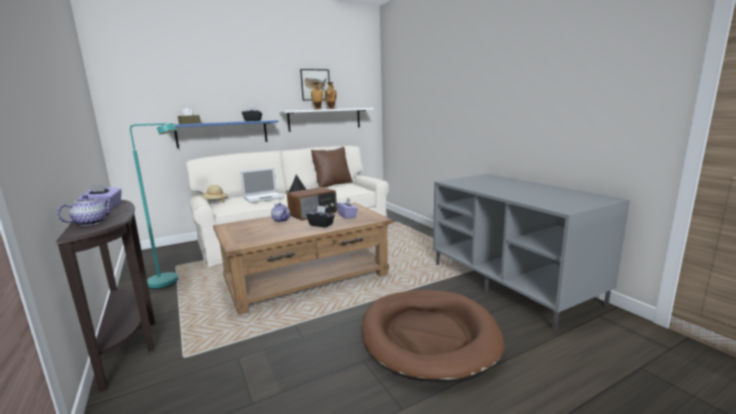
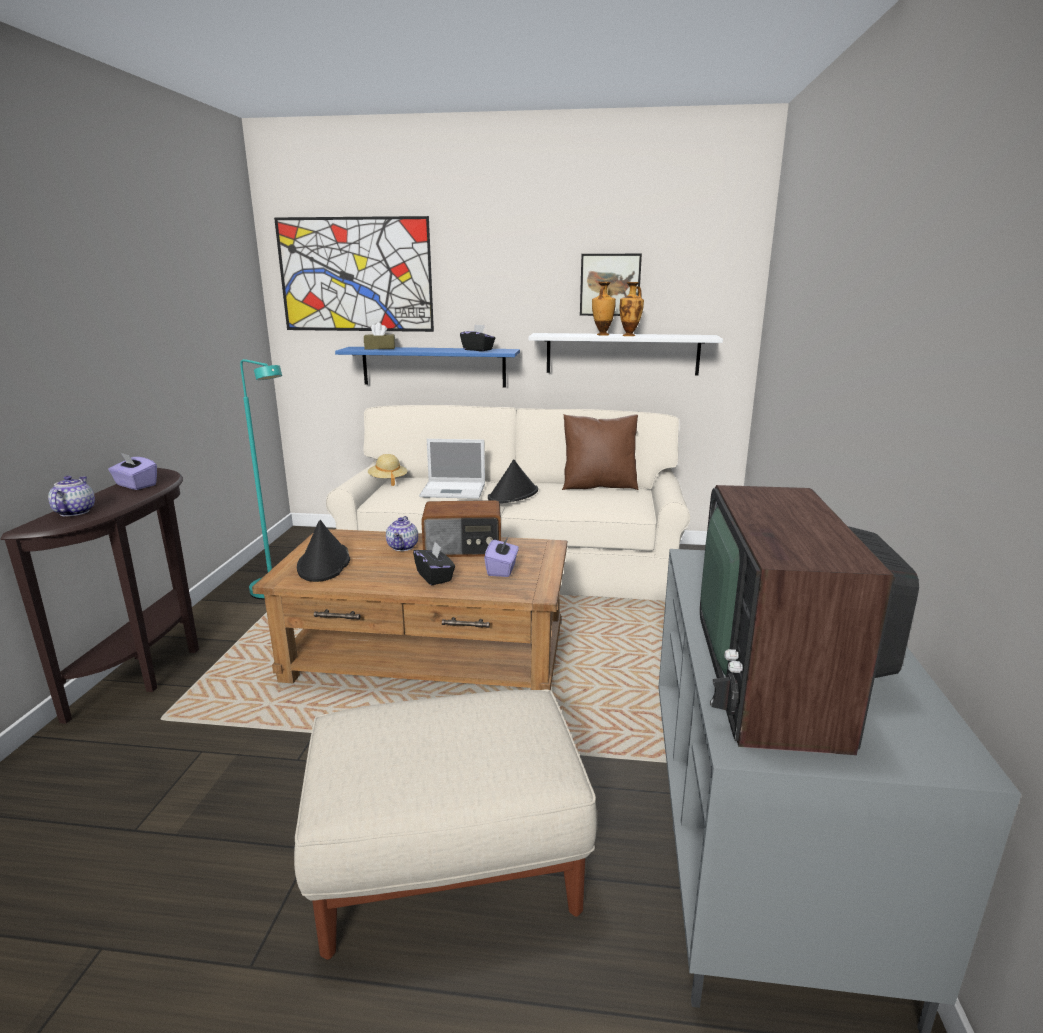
camera: 35 degrees right, 5 degrees up
(91, 223) = (74, 512): teapot -> teapot turned 75 degrees counterclockwise
(164, 79) = (355, 275): none -> picture
(250, 235) = (324, 564): none -> black hat
(428, 336) = (449, 863): brown dog bed -> beige ottoman
(536, 196) = (781, 673): none -> television

